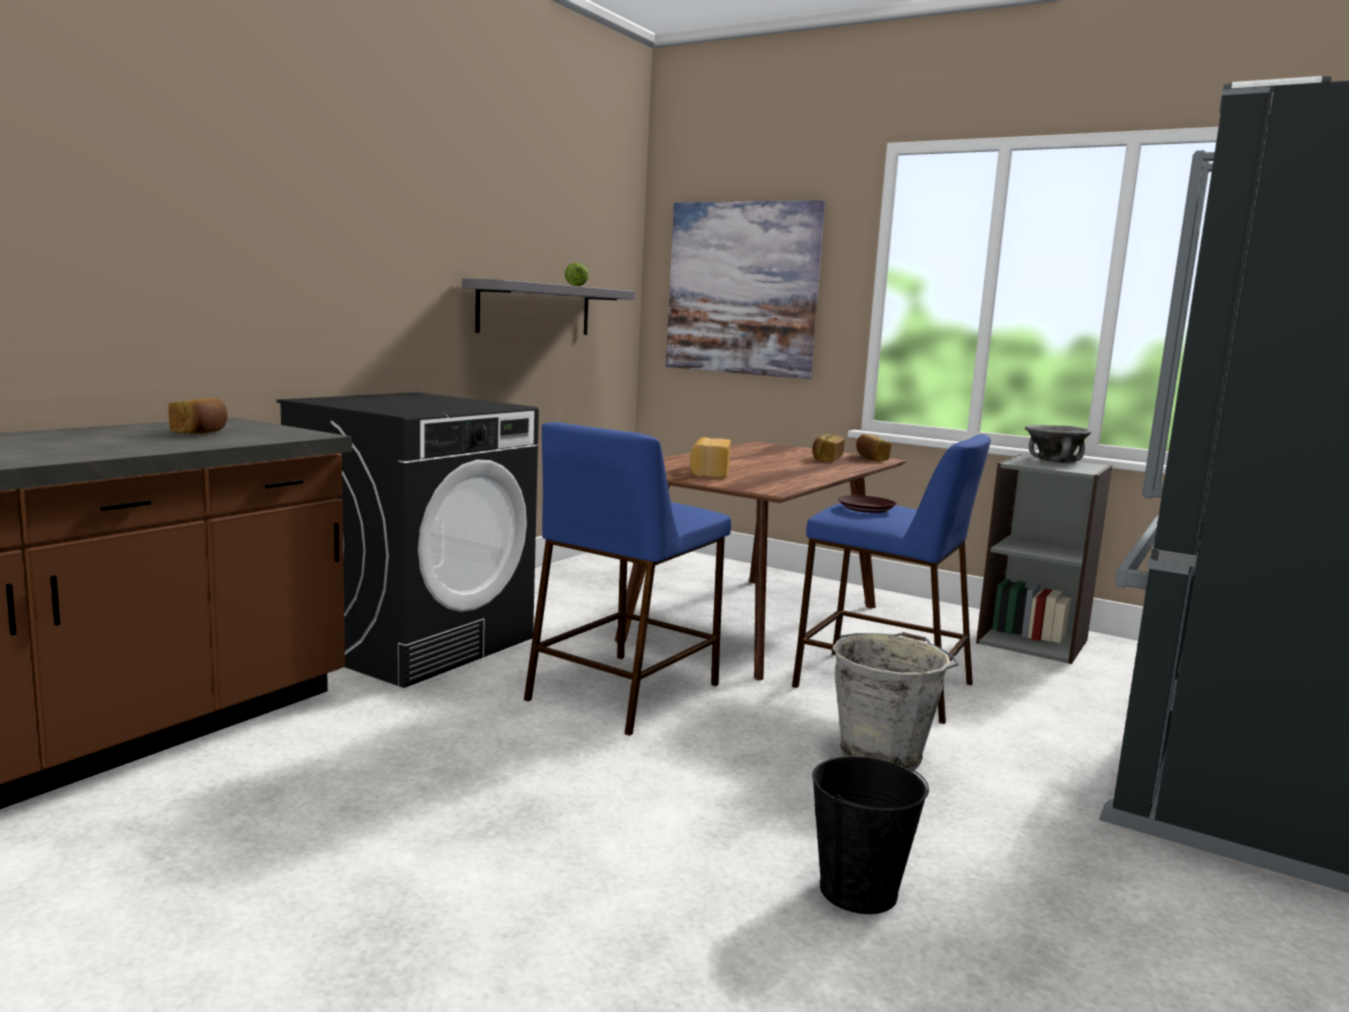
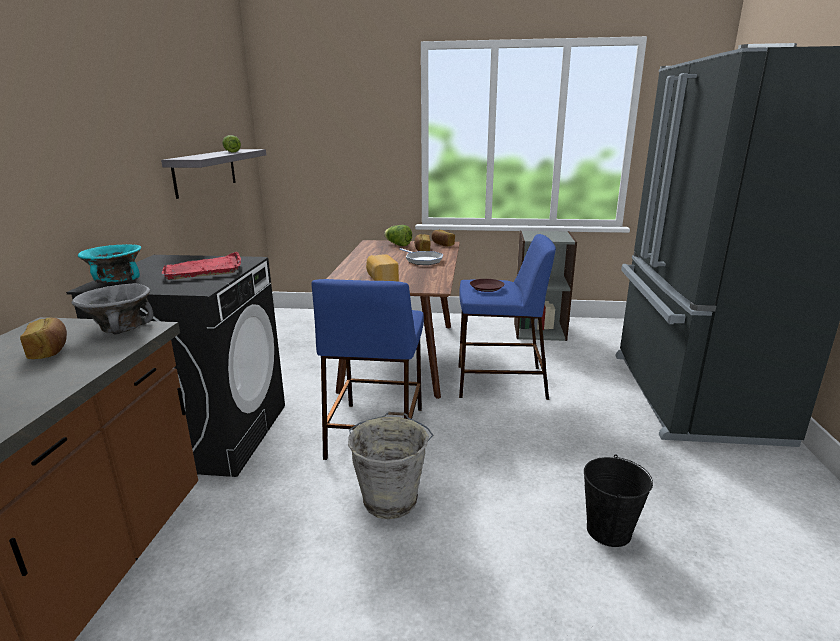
camera: 25 degrees left, 10 degrees up
(340, 399) = (117, 279): none -> turquoise bowl
(443, 405) = (204, 269): none -> red tray
(742, 288) = (332, 140): picture -> none
(798, 451) = (398, 245): none -> lettuce
(805, 467) = (422, 260): none -> frying pan
(882, 754) = (540, 431): grey bucket -> grey bucket (391, 498)
(1054, 461) = (543, 233): grey bowl -> grey bowl (120, 328)

